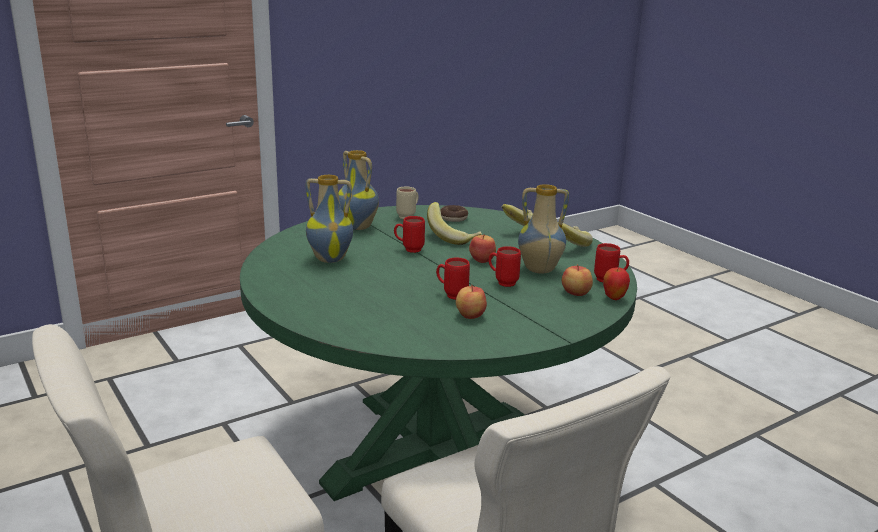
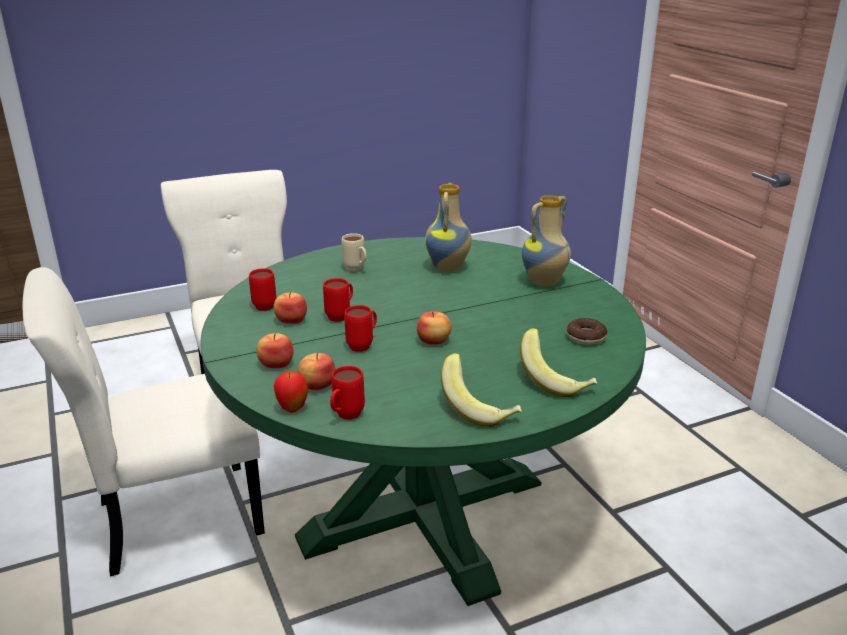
camera: 100 degrees right, 5 degrees up
(408, 216) = (588, 310): beige mug -> beige mug (356, 270)
(409, 249) = (470, 304): red mug -> red mug (267, 305)
(453, 237) = (510, 331): banana -> none
(539, 270) = (393, 372): vase -> none
(554, 312) = (276, 364): none -> apple

